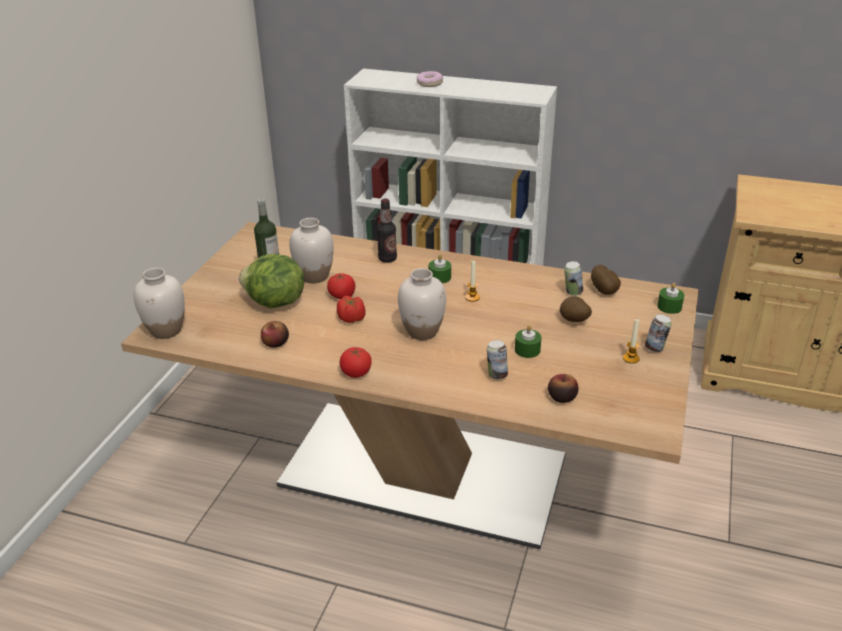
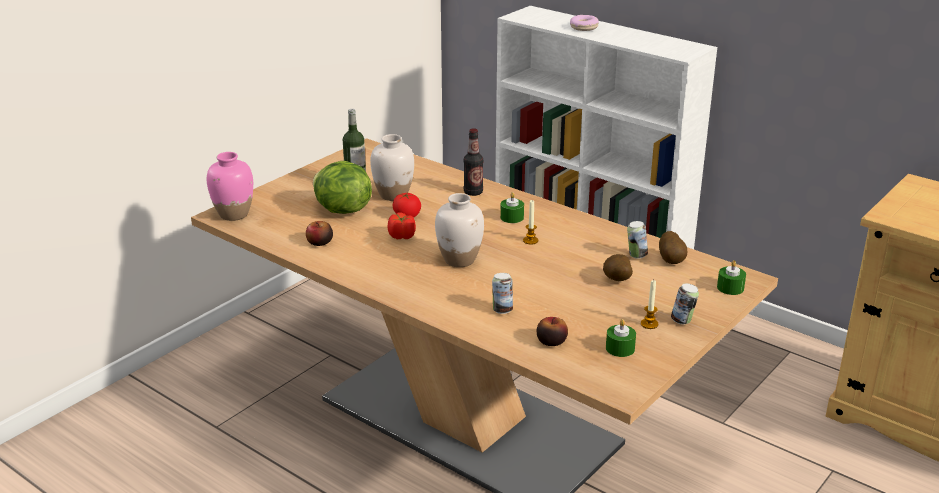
camera: 20 degrees right, 5 degrees down
(166, 330) = (234, 214): white vase -> pink vase
(356, 372) = (373, 280): tomato -> none
(527, 350) = (549, 295): green candle -> green candle (620, 348)

